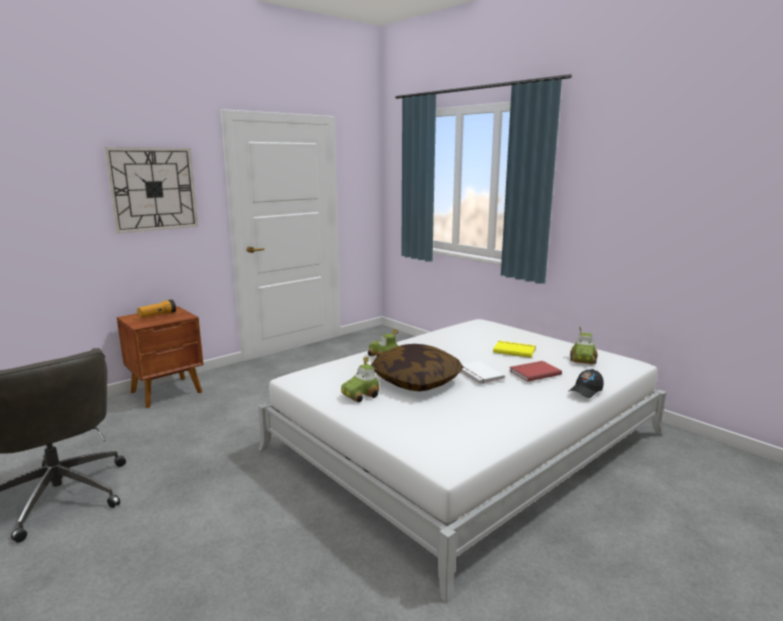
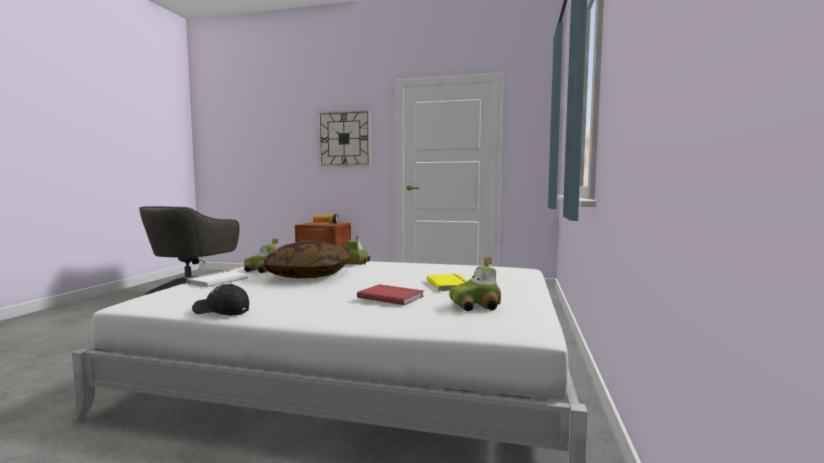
camera: 55 degrees right, 10 degrees down
(478, 374) = (352, 284): white book -> white book (216, 281)
(586, 391) = (367, 320): black cap -> black cap (221, 311)

